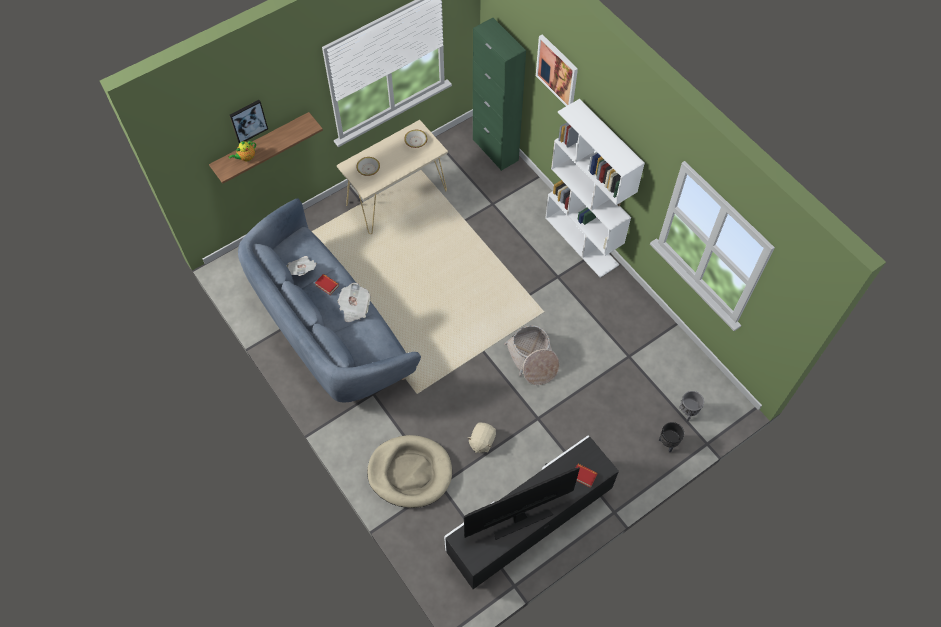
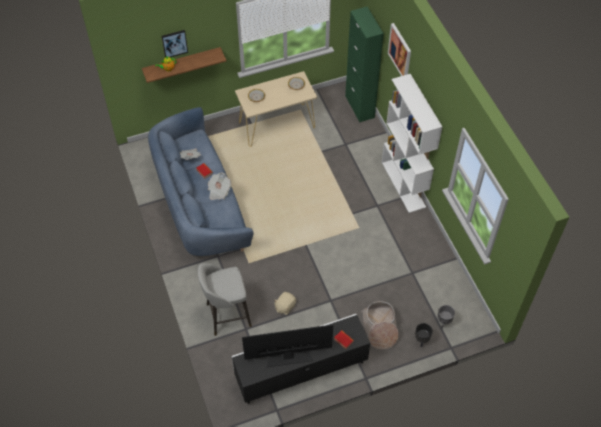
camera: 15 degrees right, 5 degrees down
(410, 472) = (227, 315): beige dog bed -> grey stool
(532, 359) = (340, 259): basket -> basket (379, 328)

